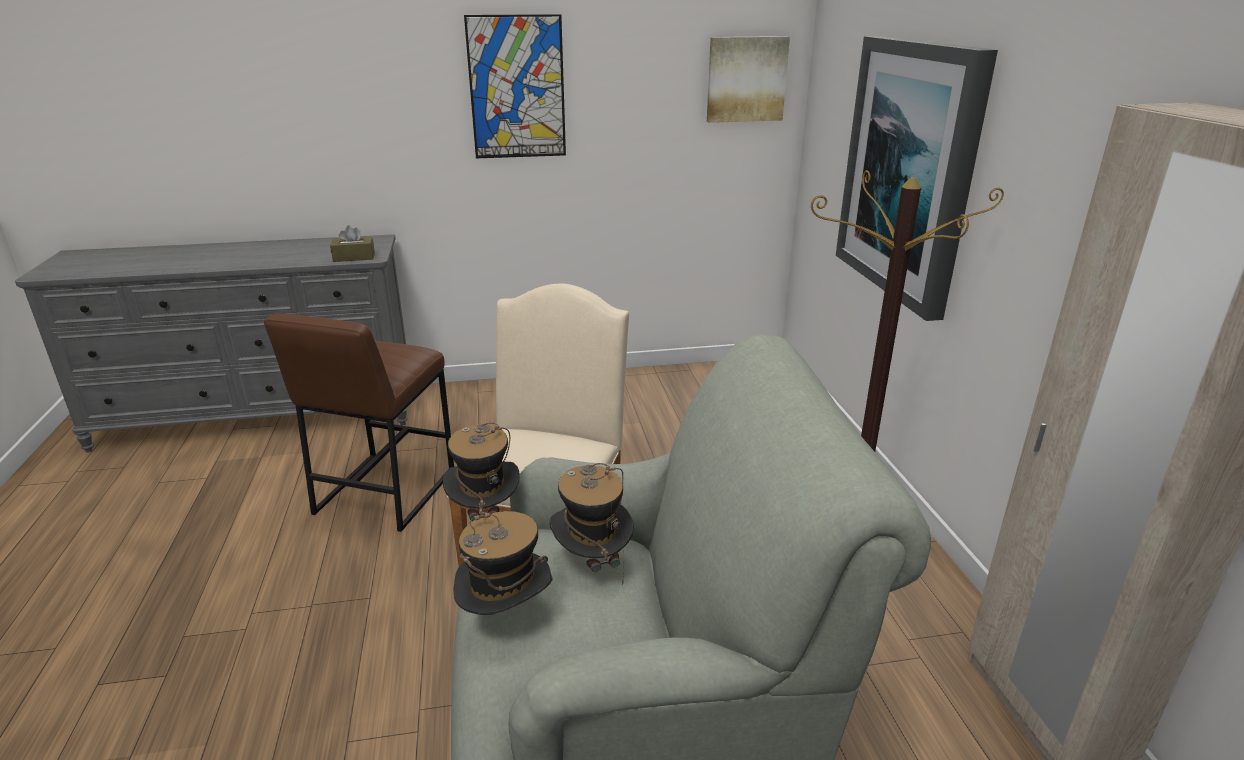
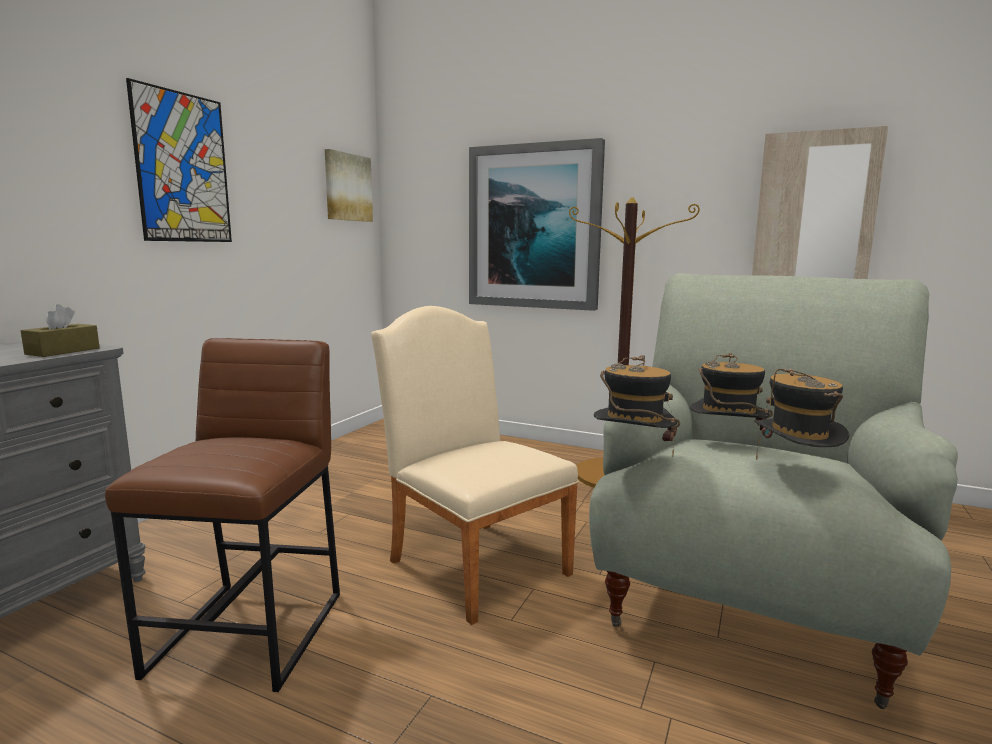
camera: 55 degrees left, 15 degrees down
(384, 492) = (250, 630): brown chair -> brown chair turned 135 degrees counterclockwise

